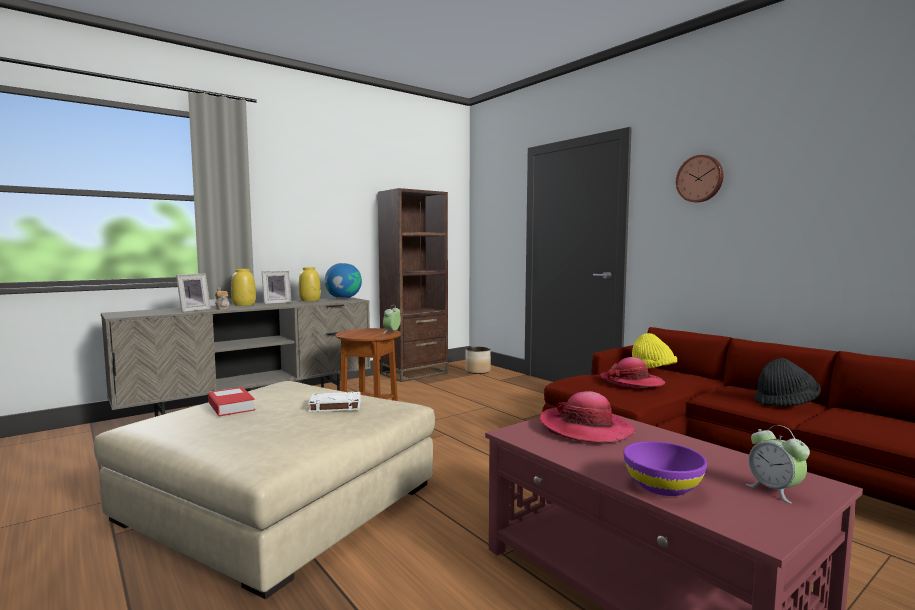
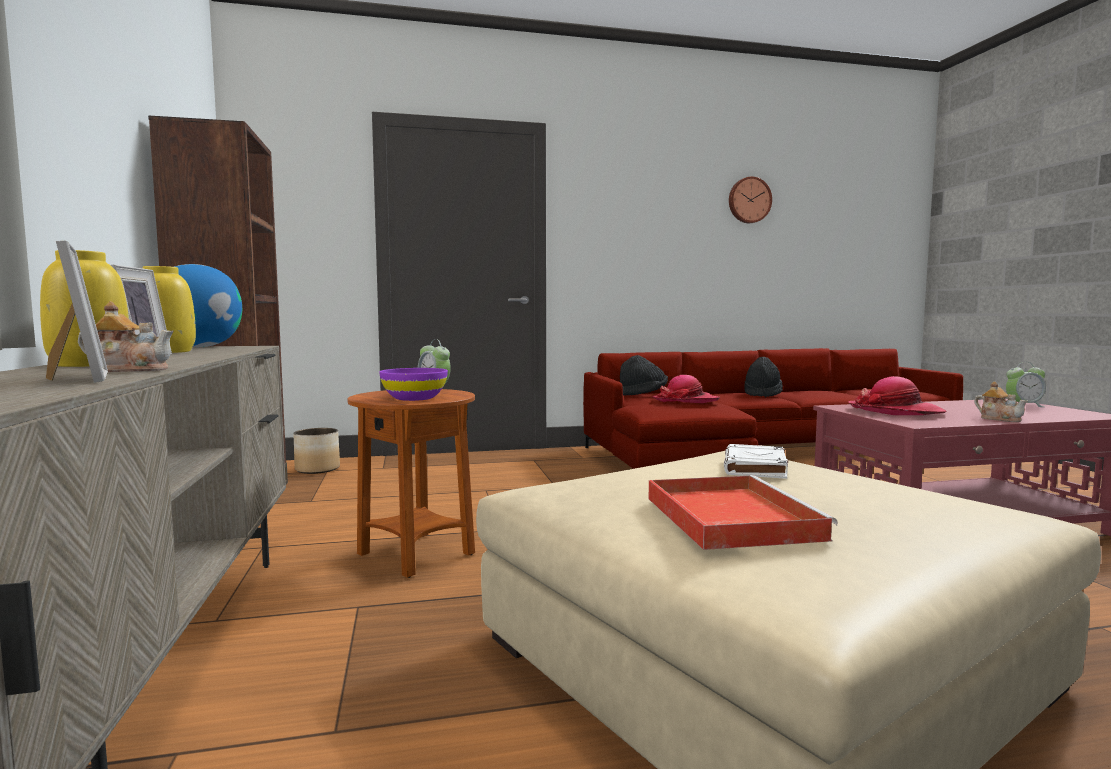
camera: 65 degrees left, 0 degrees up
(231, 406) = (728, 517): book -> red tray
(599, 466) = (999, 419): none -> teapot
(652, 371) = (642, 395): yellow hat -> black hat
(663, 487) = (1035, 416): purple bowl -> purple bowl (415, 398)
(700, 179) = (628, 197): wall clock -> wall clock (749, 200)

